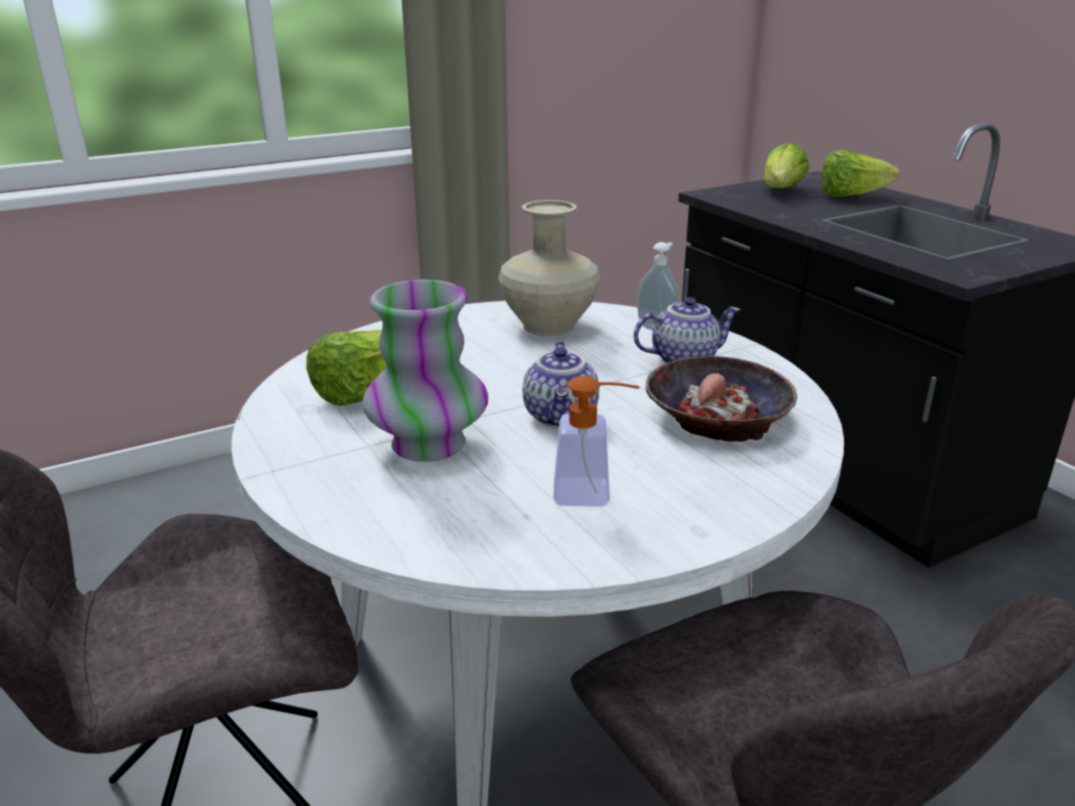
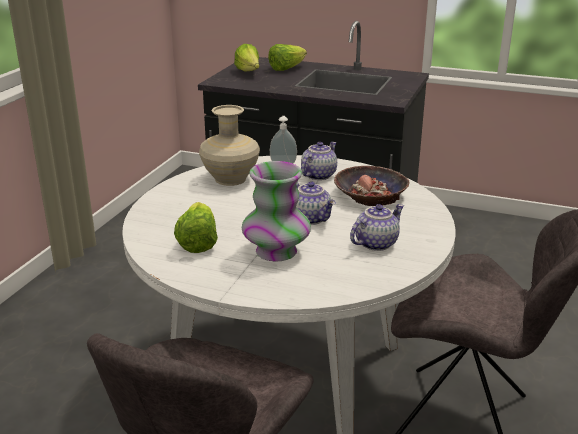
camera: 40 degrees left, 0 degrees up
(593, 494) = (375, 243): soap dispenser -> teapot

